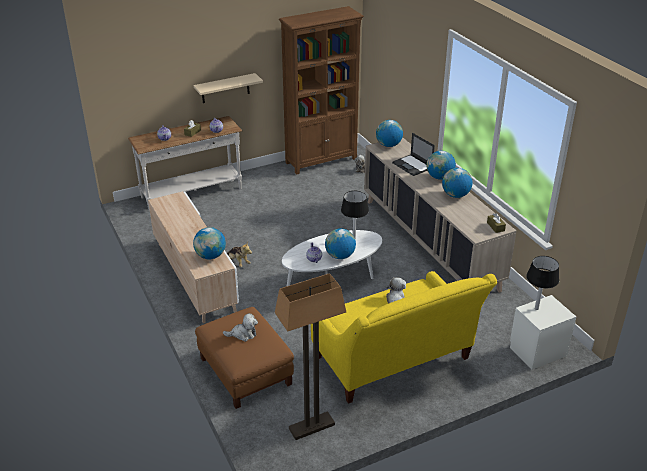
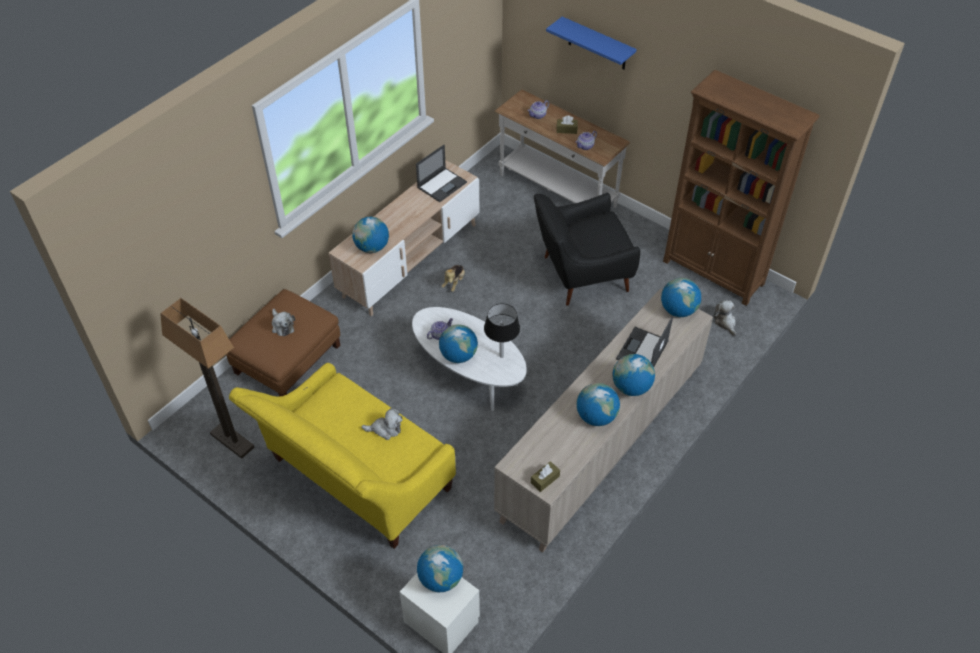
camera: 65 degrees right, 15 degrees up
(175, 207) = (442, 184): none -> laptop
(185, 57) = (597, 44): none -> blue shelf
(225, 88) = (634, 108): beige shelf -> none
(280, 207) = (581, 275): none -> black armchair
(536, 308) = (441, 578): black table lamp -> globe

